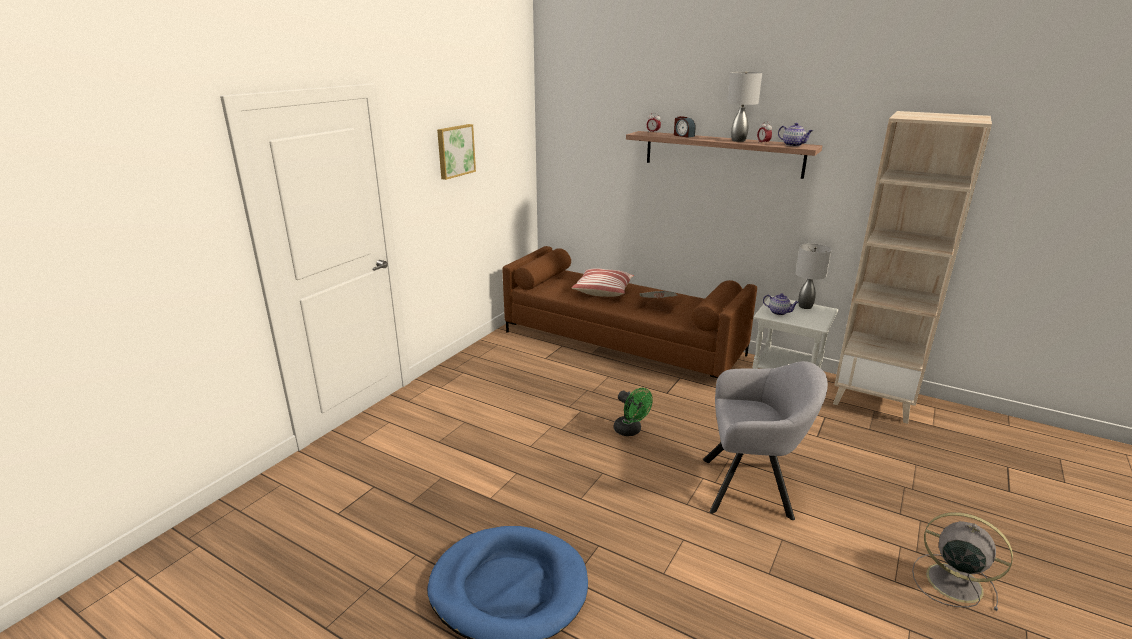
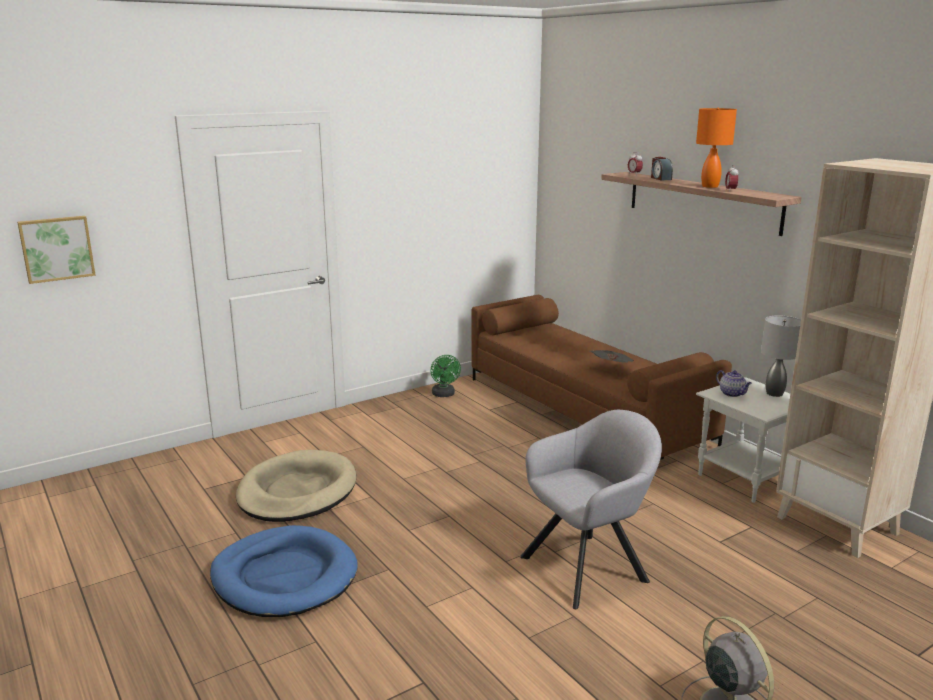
camera: 25 degrees right, 5 degrees down
(441, 488) = (297, 491): none -> beige dog bed
(455, 151) = (421, 180): picture -> picture (56, 248)
(603, 291) = (568, 347): pillow -> none
(631, 431) = (512, 489): green fan -> green fan (444, 395)
(738, 140) = (710, 186): grey table lamp -> orange table lamp
(753, 488) = (590, 567): grey armchair -> grey armchair turned 60 degrees counterclockwise
(793, 145) = (763, 194): teapot -> none

